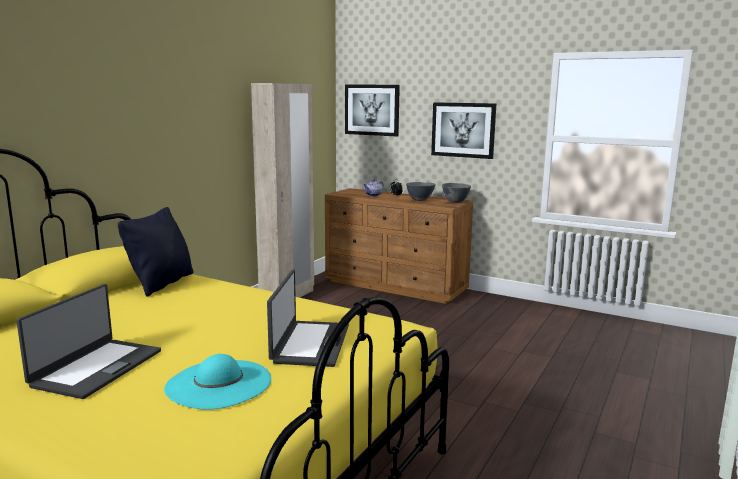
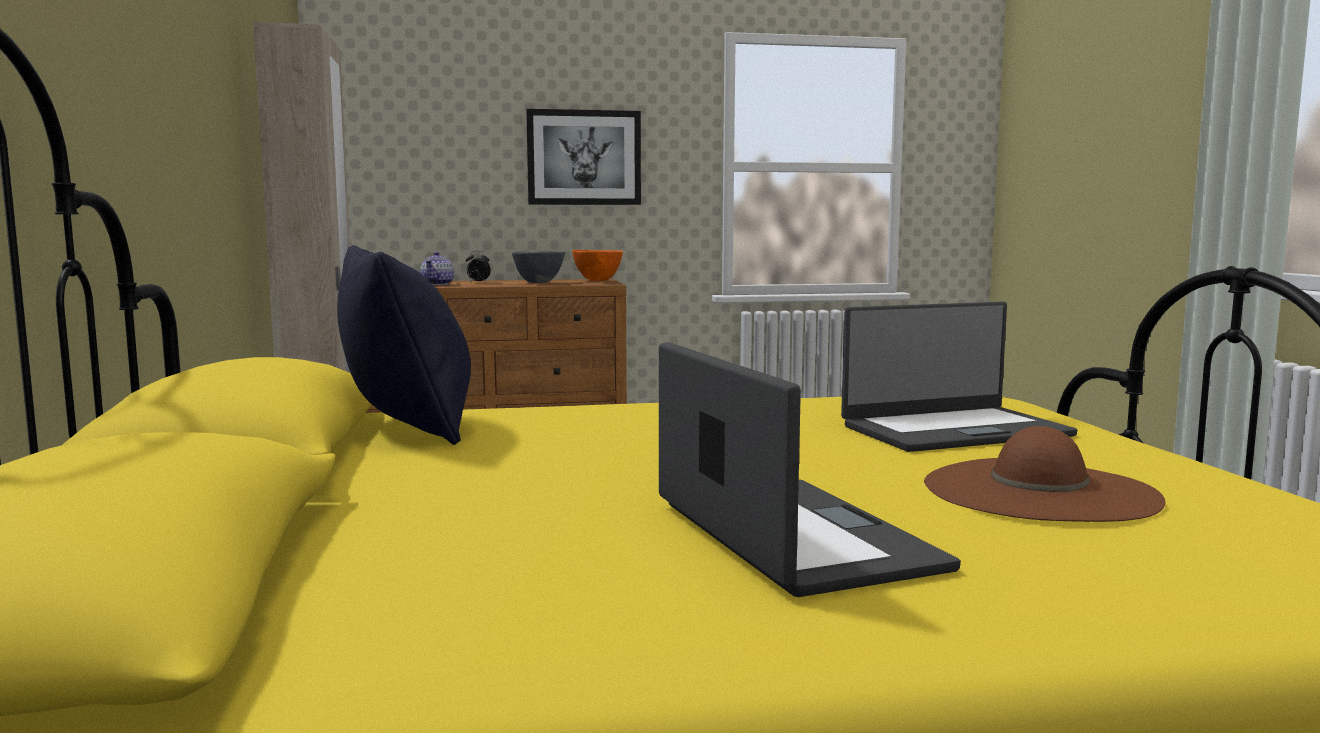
camera: 40 degrees left, 5 degrees down
(218, 383) = (1039, 491): turquoise hat -> brown hat
(310, 343) = (953, 430): laptop -> laptop turned 105 degrees clockwise
(372, 110) = (394, 124): picture -> none
(455, 202) = (598, 281): grey bowl -> orange bowl

